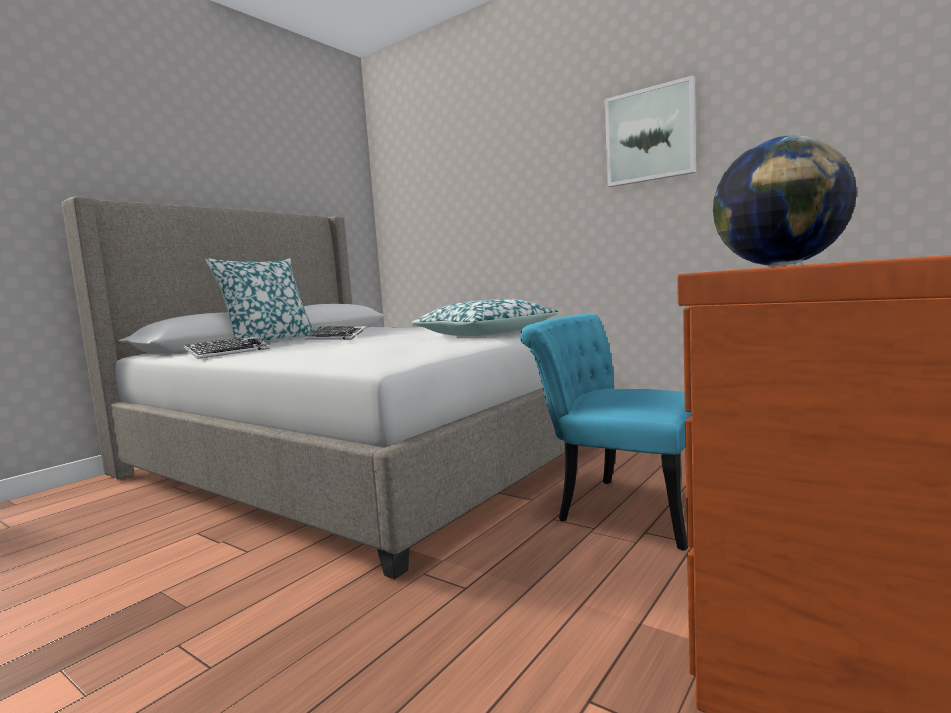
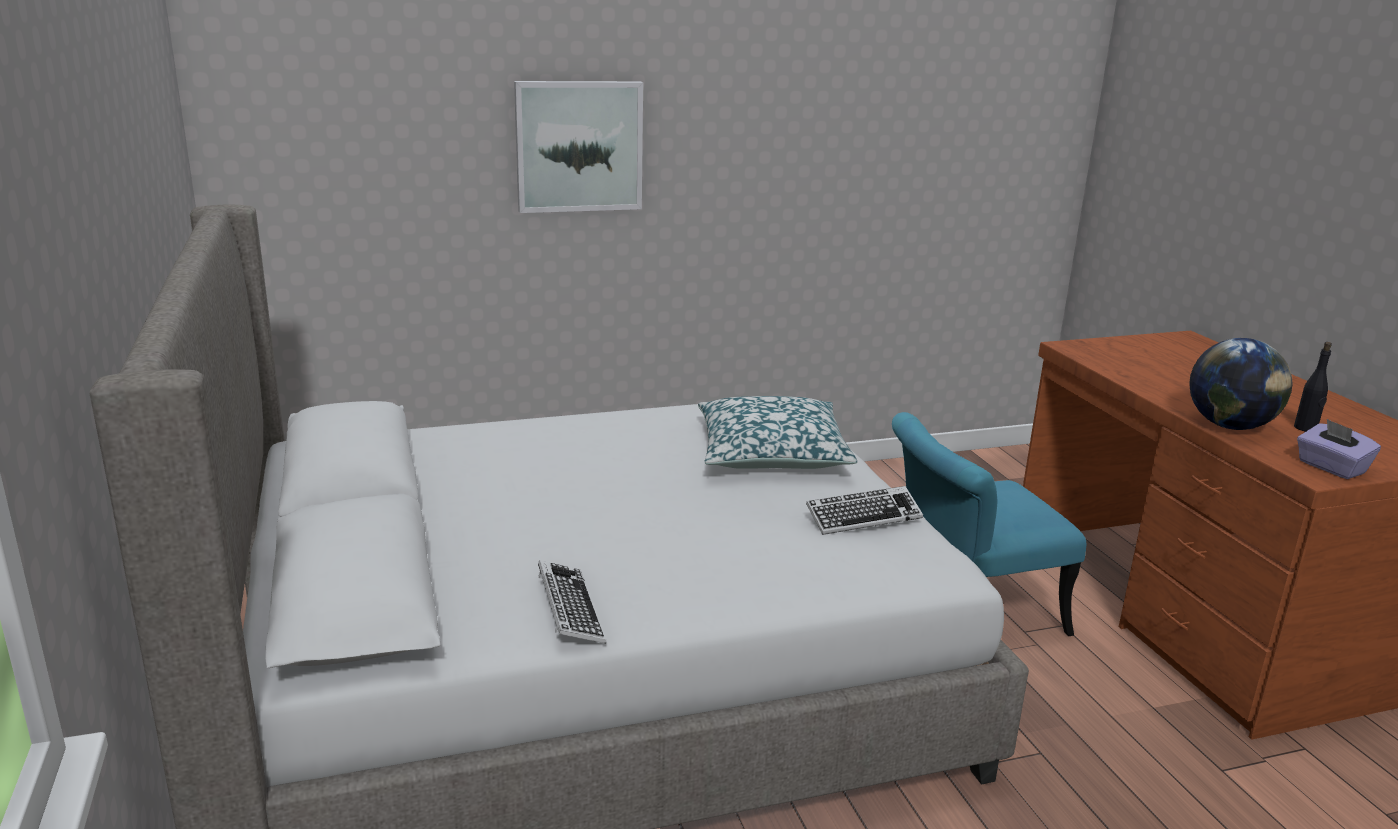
camera: 55 degrees left, 15 degrees up
(269, 342) = (428, 547): pillow -> none
(336, 338) = (562, 508): keyboard -> keyboard (863, 517)
(650, 135) = (787, 110): picture -> picture (579, 146)
(791, 265) = (1330, 468): none -> purple tissue box
(907, 257) = (1305, 428): none -> black bottle

